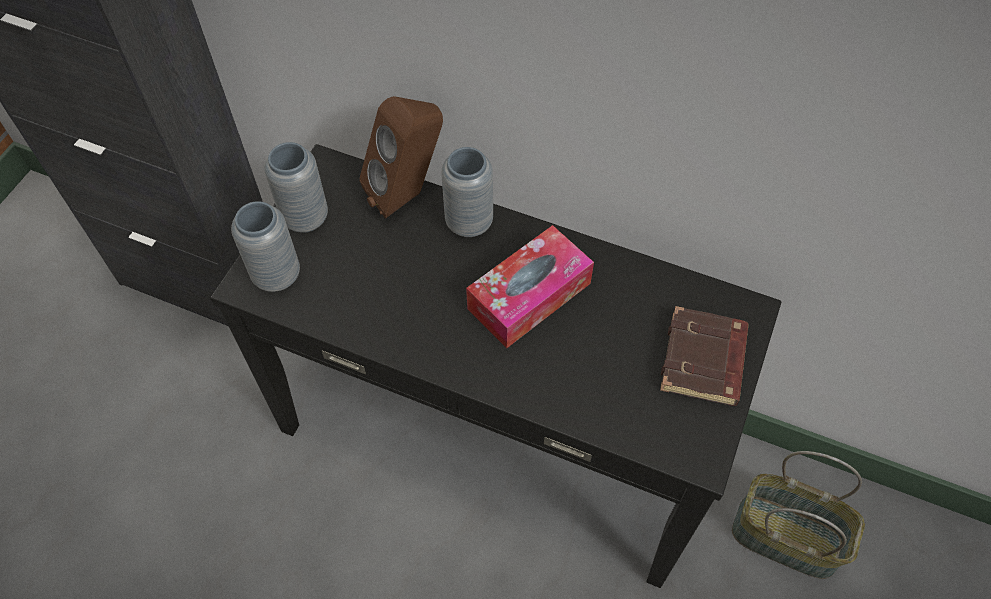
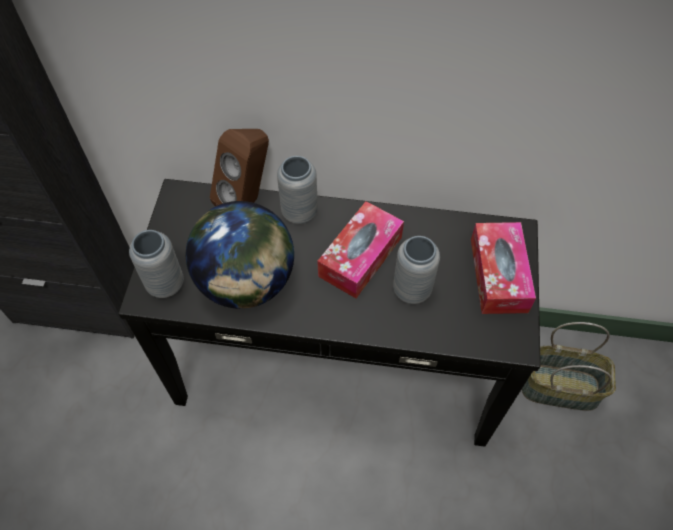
camera: 15 degrees left, 0 degrees up
(305, 218) = (174, 236): grey vase -> grey vase (411, 290)
(376, 295) = (246, 282): none -> globe
(704, 361) = (498, 275): brown book -> tissue box

